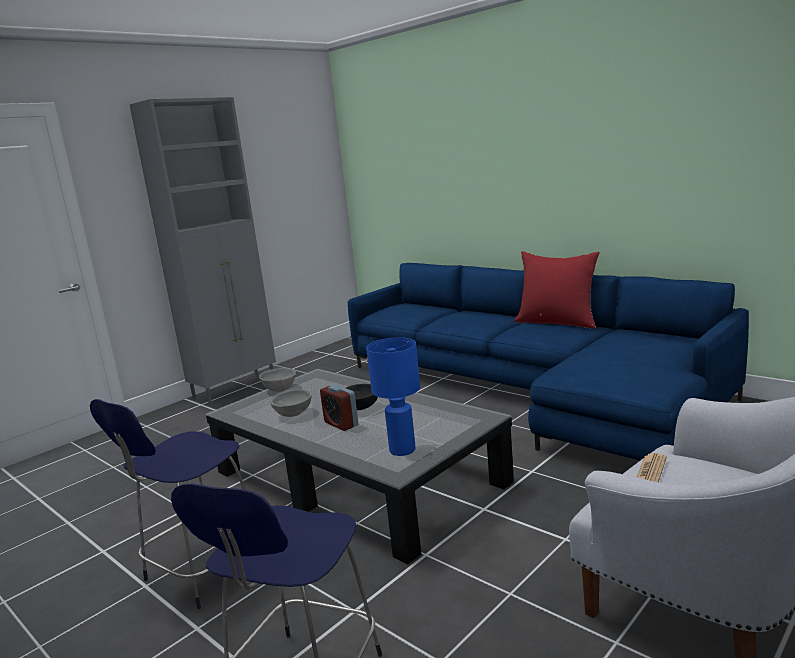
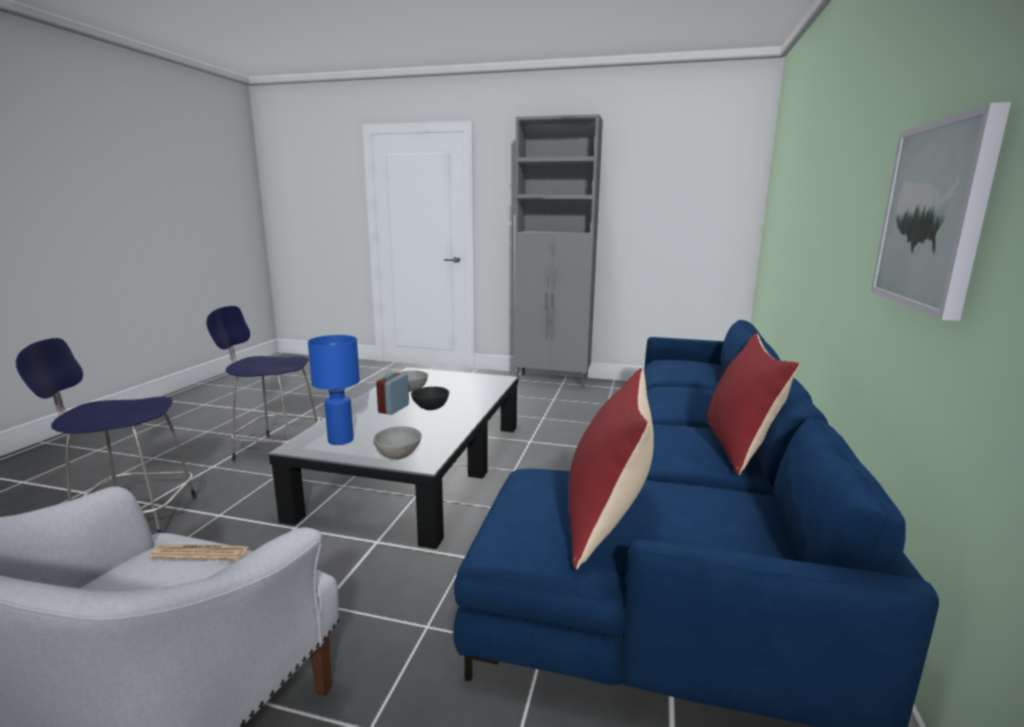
camera: 60 degrees right, 0 degrees up
(280, 389) = (462, 375): grey bowl -> grey bowl (399, 456)
(637, 362) = (606, 521): none -> red pillow
(658, 159) = (934, 216): none -> picture

